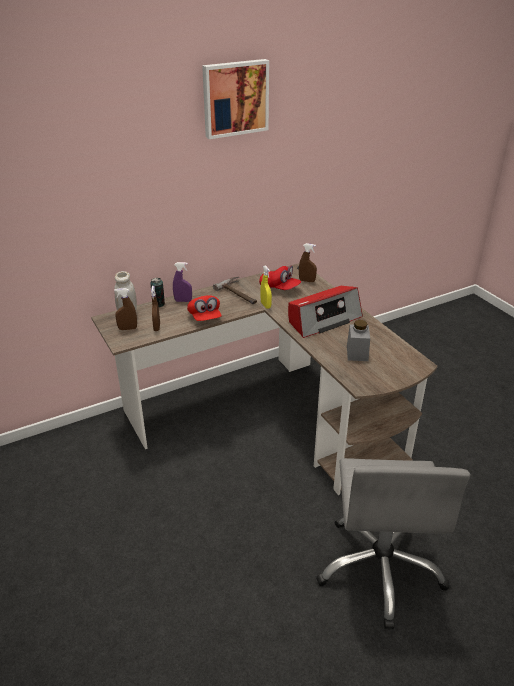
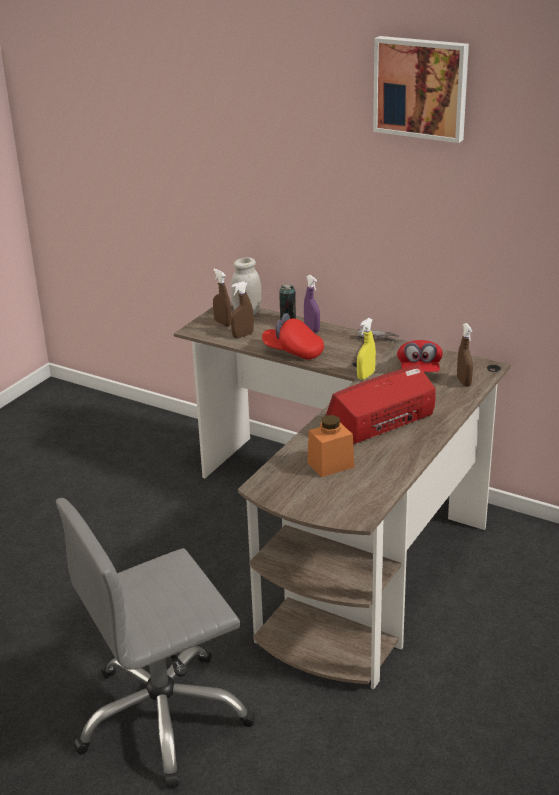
camera: 60 degrees right, 5 degrees down
(204, 317) = (293, 352): red cap -> red cap turned 75 degrees clockwise
(323, 319) = (381, 421): radio -> radio turned 120 degrees clockwise
(357, 353) = (330, 465): grey jar -> orange jar

